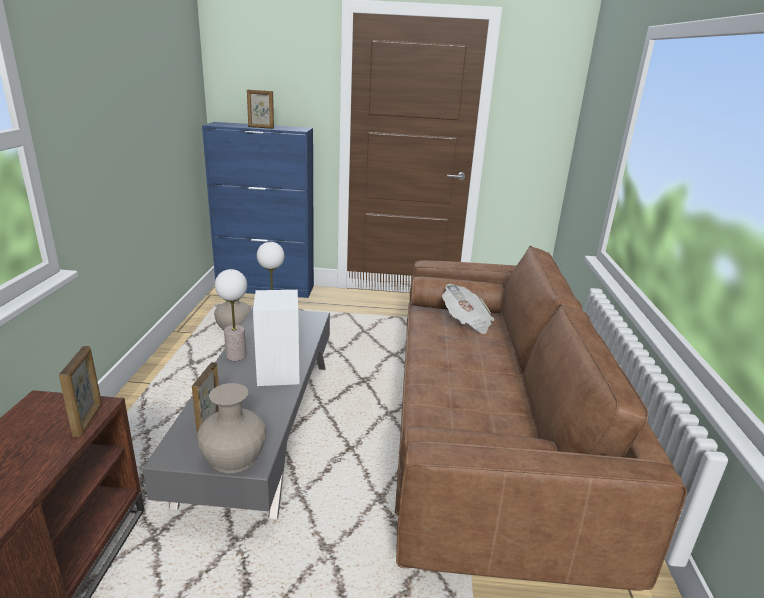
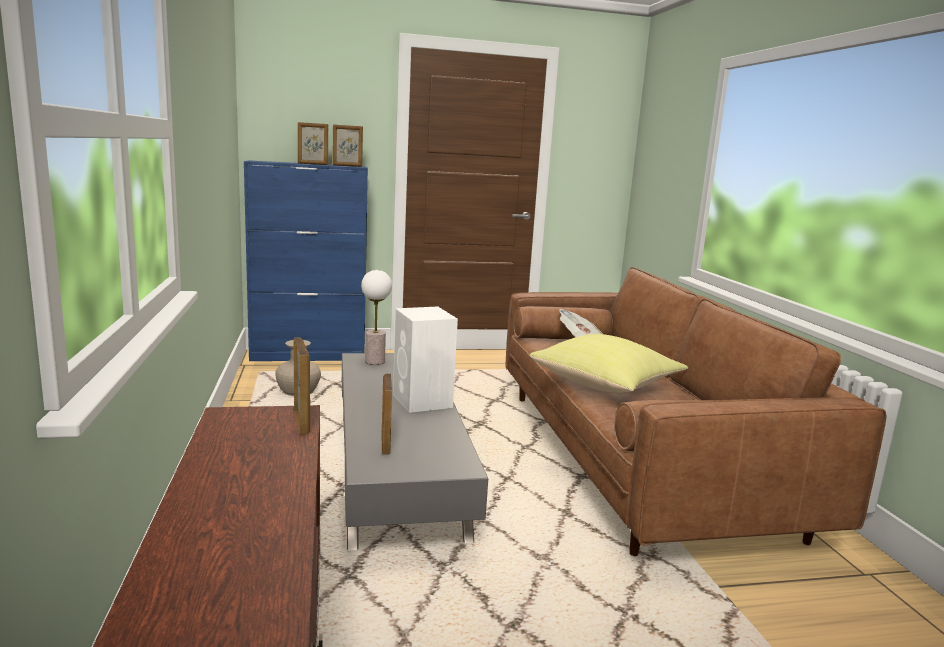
camera: 15 degrees left, 10 degrees down
(234, 457) = (438, 465): beige vase -> none
(236, 356) = (363, 392): table lamp -> none
(290, 129) = (347, 166): none -> picture frame
(448, 379) = (607, 386): none -> yellow pillow

